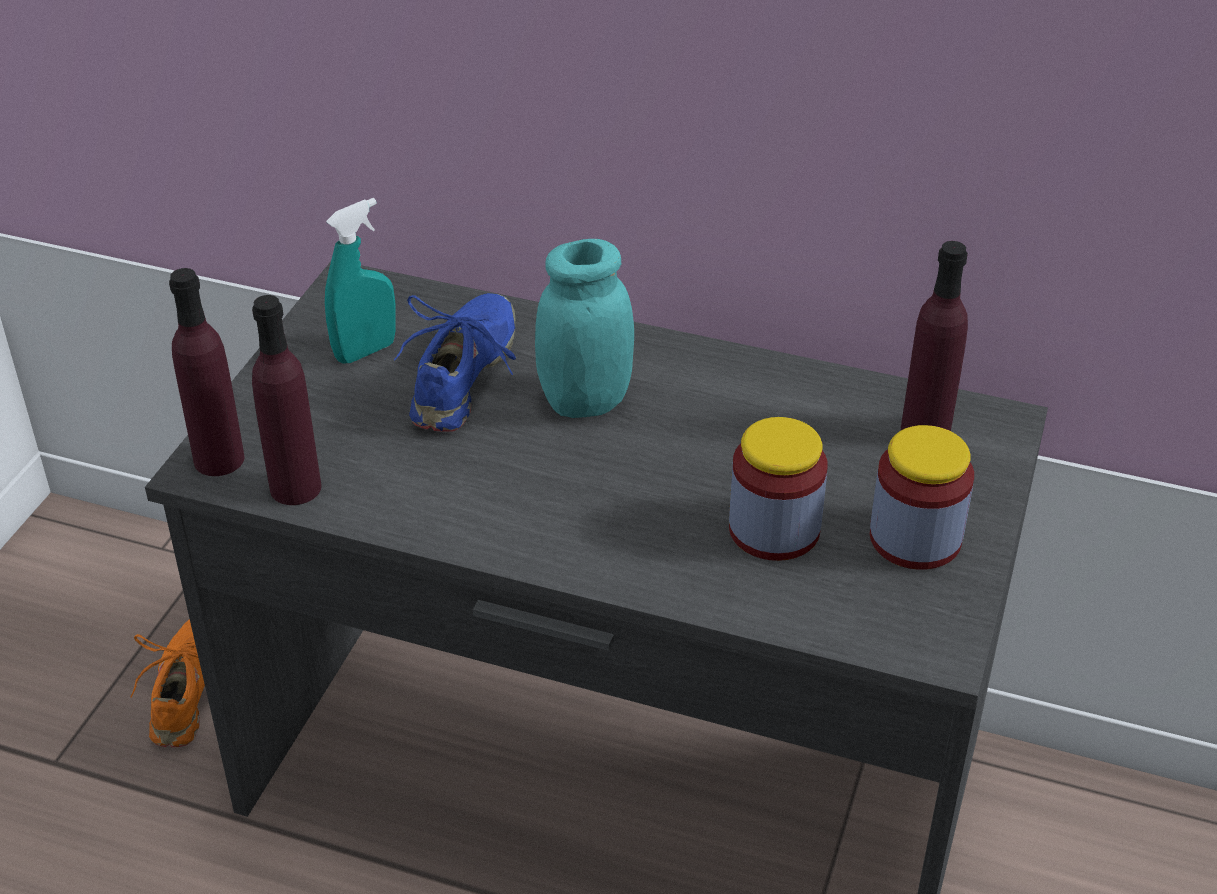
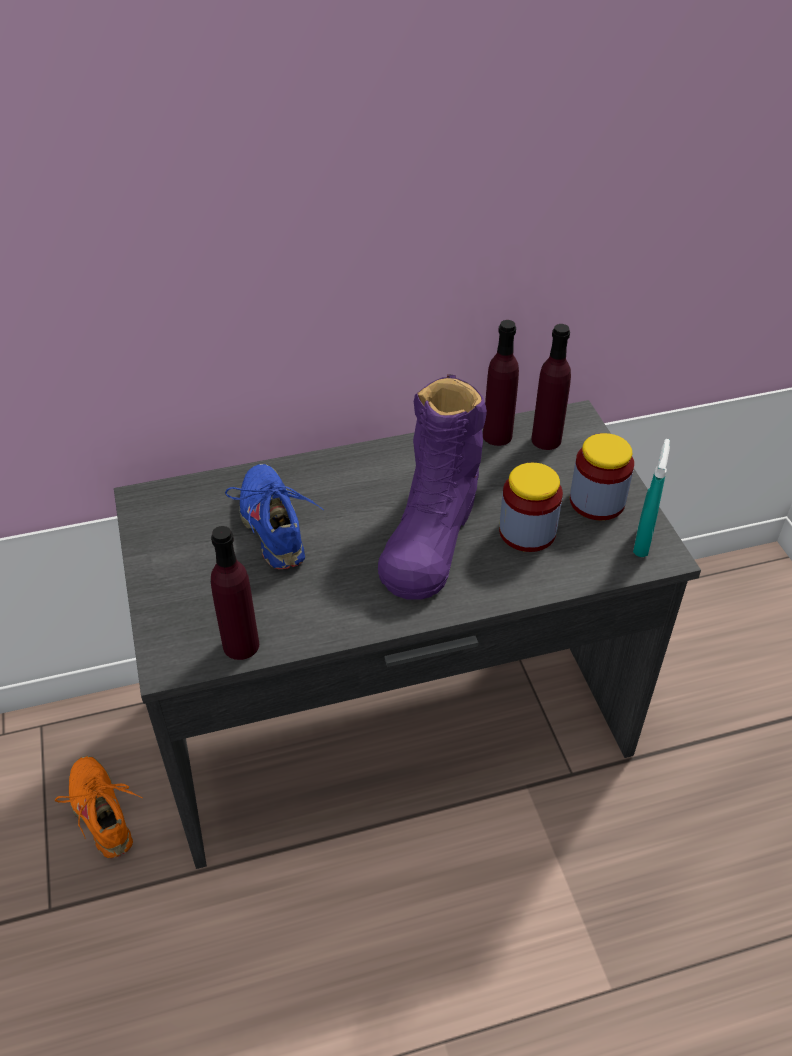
camera: 35 degrees left, 5 degrees up
(219, 459) = (173, 652): purple bottle -> purple bottle (497, 435)
(365, 351) = (197, 537): turquoise spray bottle -> turquoise spray bottle (642, 542)
(585, 401) = (358, 507): turquoise jar -> none
(644, 473) = (431, 533): none -> purple boot

